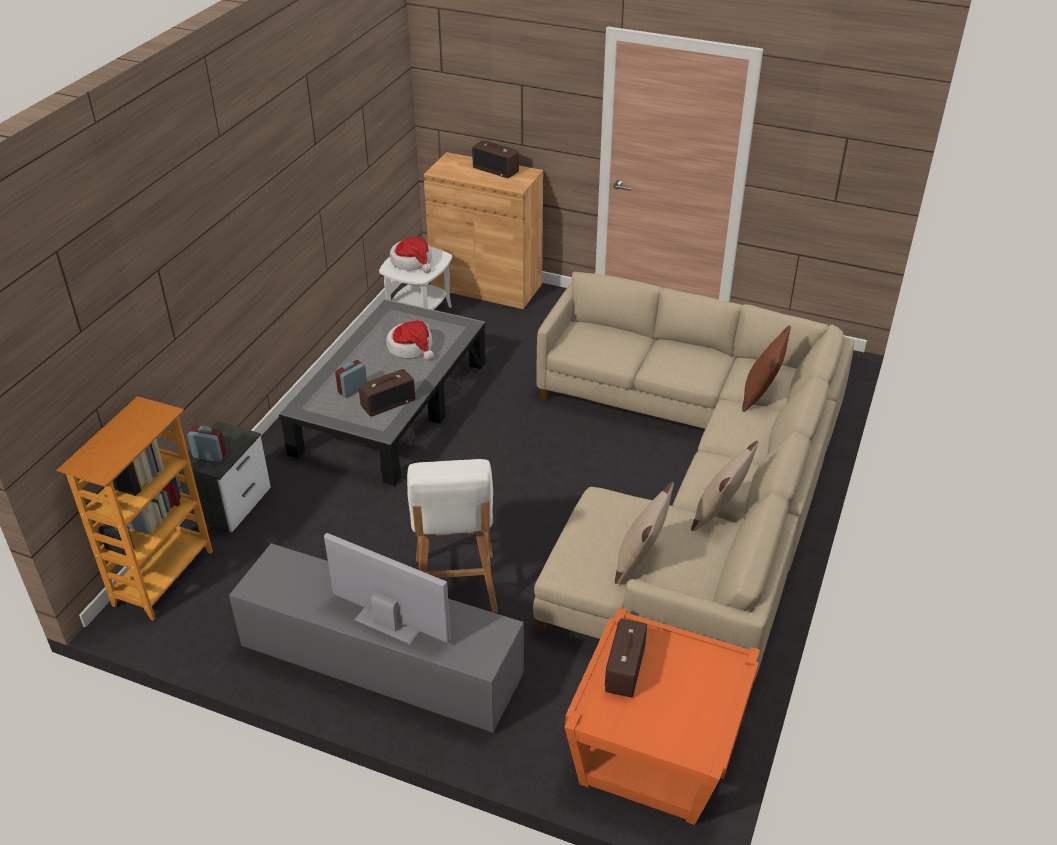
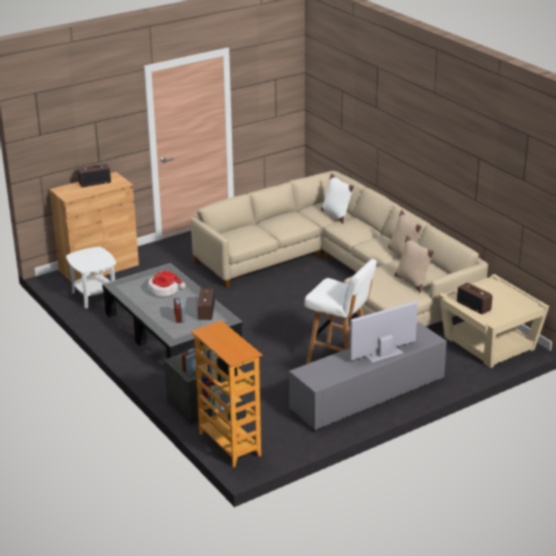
camera: 55 degrees left, 10 degrees down
(412, 262) = (88, 259): hat -> none
(658, 749) = (489, 343): orange side table -> beige side table
(761, 394) = (336, 215): brown pillow -> white pillow

